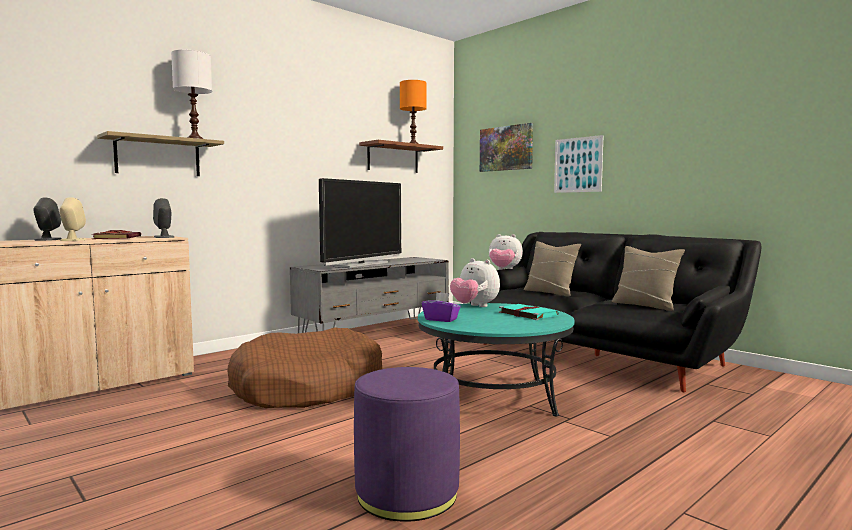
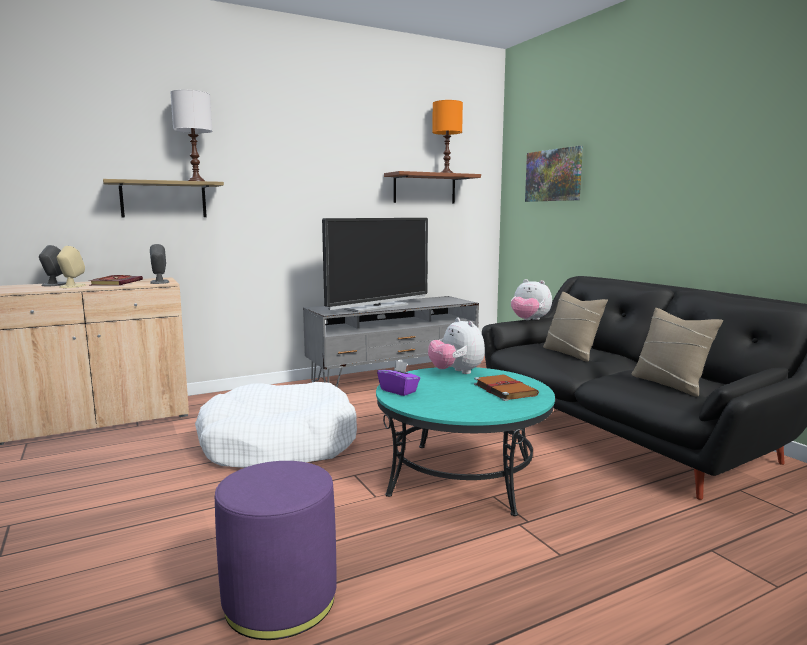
camera: 15 degrees right, 5 degrees up
(307, 388) = (278, 444): brown dog bed -> white dog bed
(527, 314) = (504, 389): turquoise book -> brown book
(578, 165) = (629, 198): picture -> none

